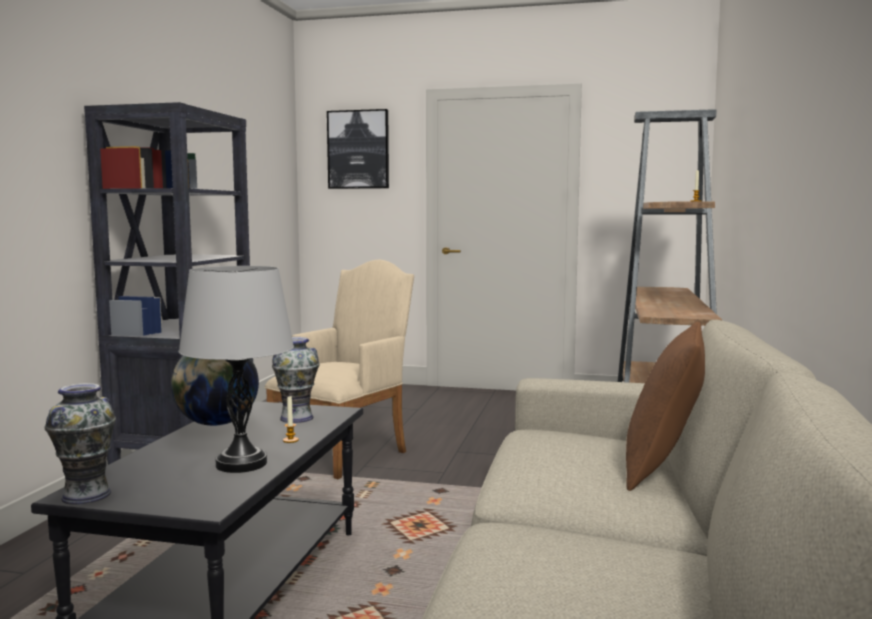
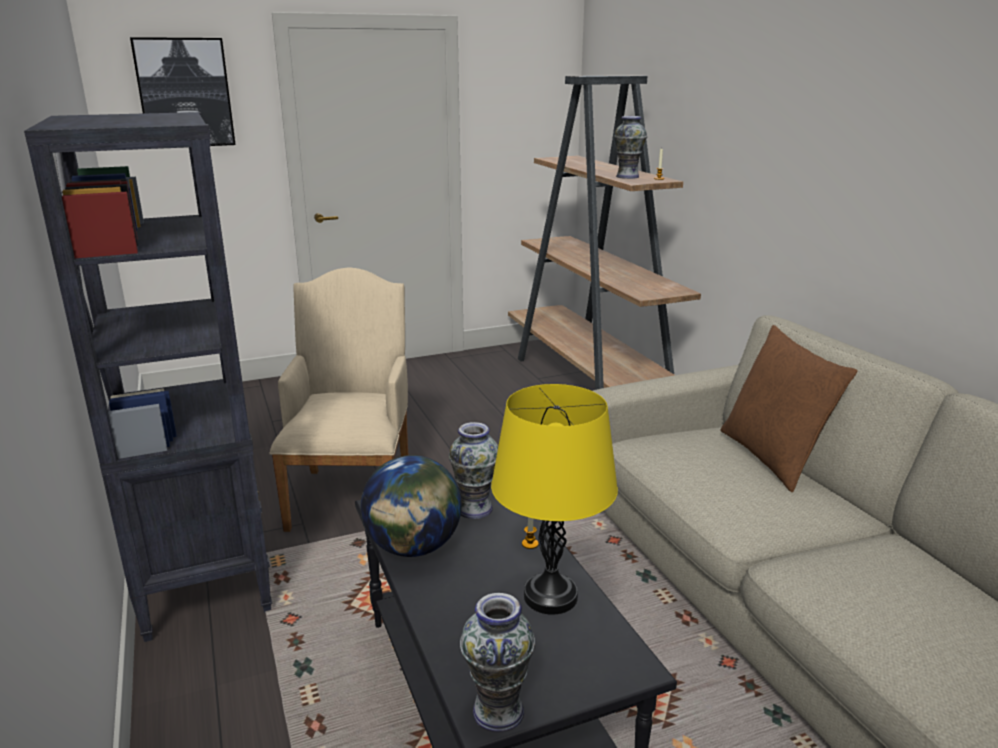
camera: 35 degrees left, 15 degrees up
(241, 464) = (550, 596): grey table lamp -> yellow table lamp
(669, 201) = (627, 176): none -> vase

